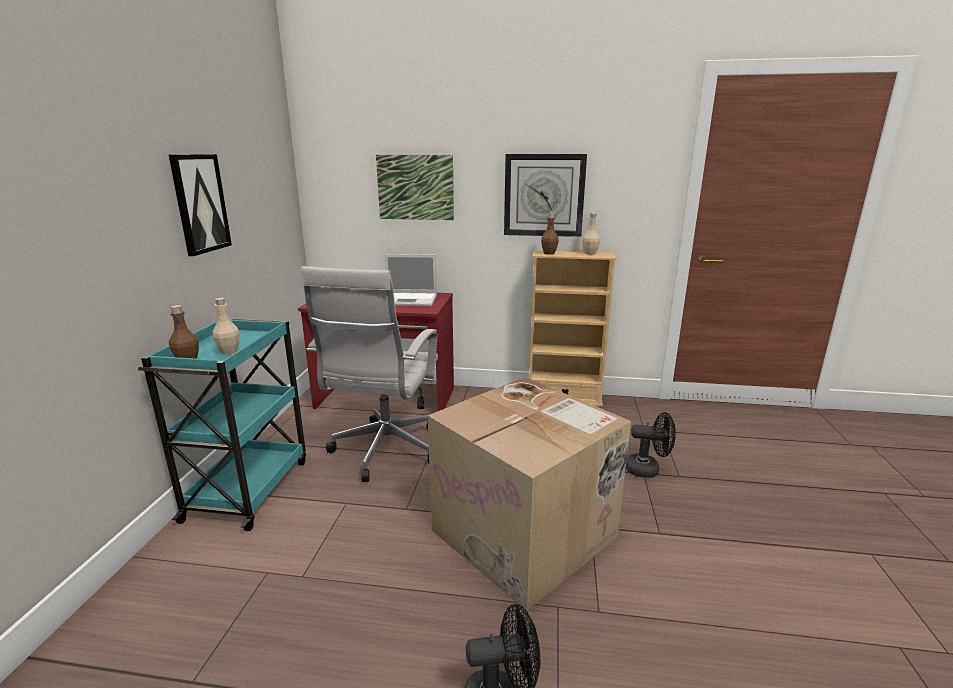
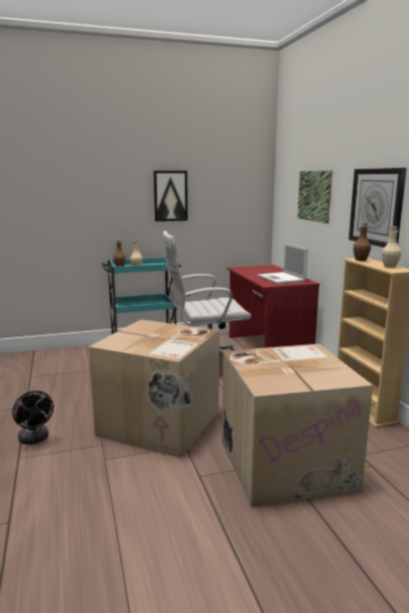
camera: 65 degrees right, 5 degrees down
(648, 470) = (287, 463): black fan -> cardboard box

